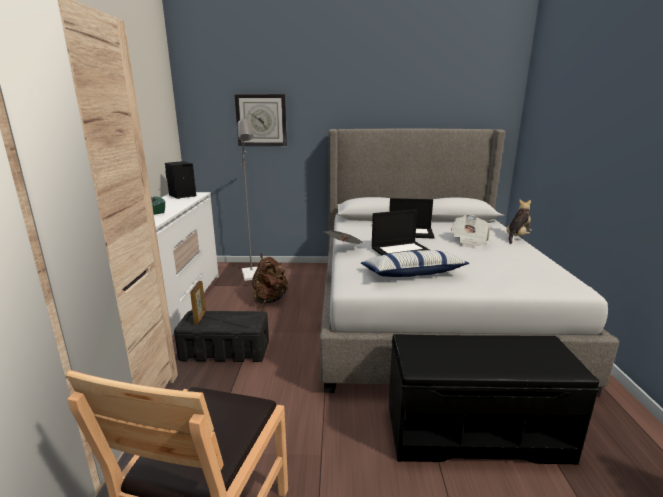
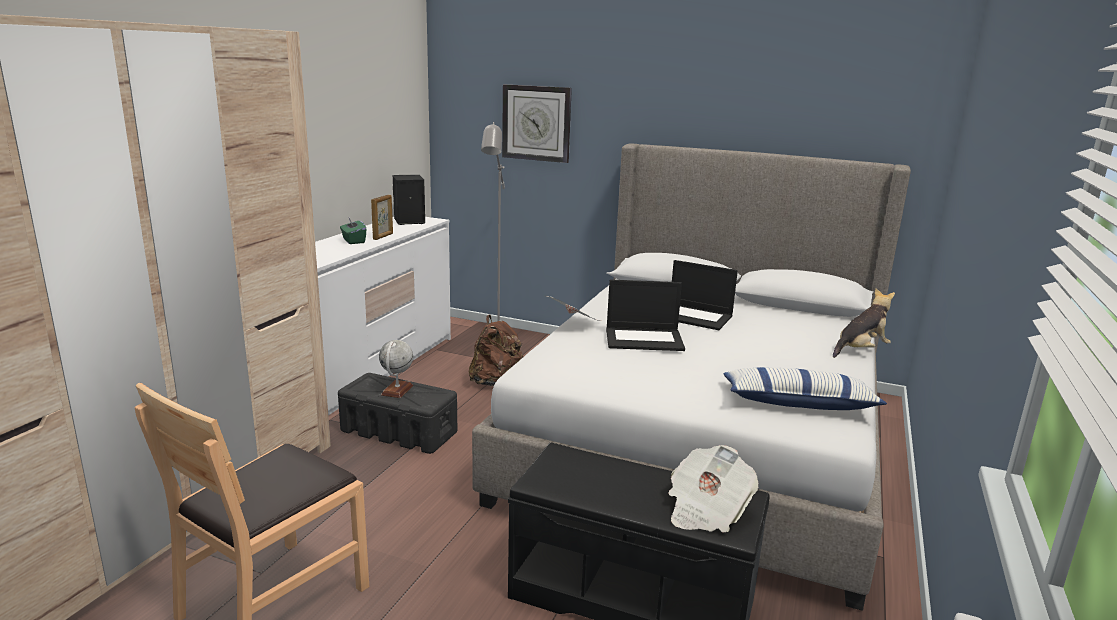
camera: 20 degrees right, 0 degrees up
(200, 318) = (374, 383): picture frame -> picture frame (383, 236)
(222, 319) = (397, 390): none -> globe
(412, 274) = (623, 372): pillow -> pillow (797, 403)
(469, 241) = (769, 343): newspaper -> newspaper (706, 510)

